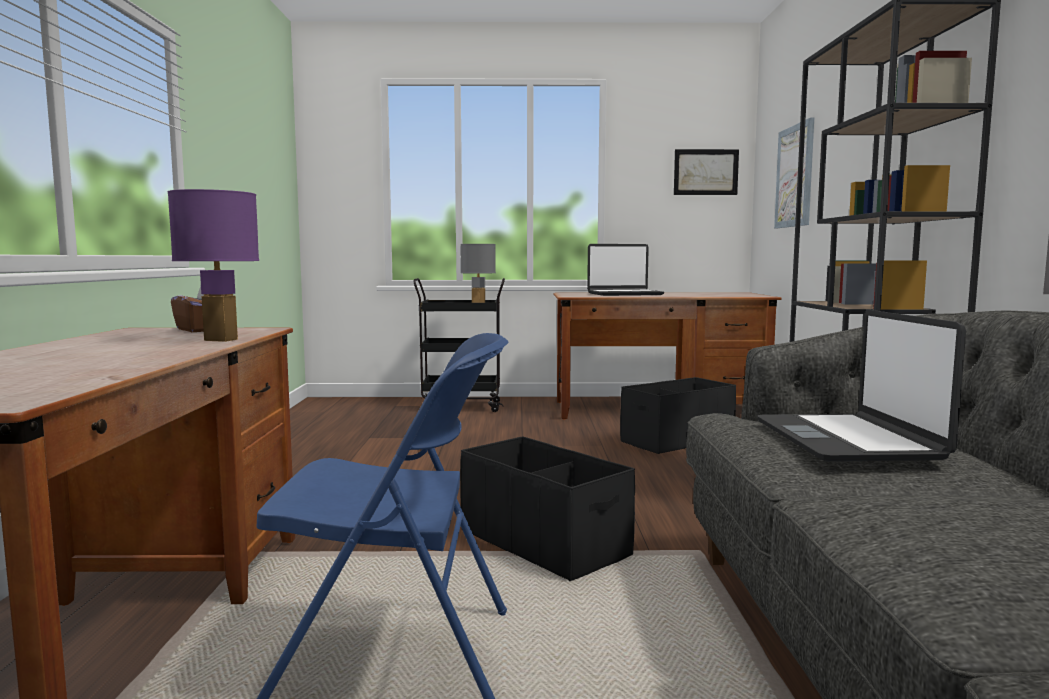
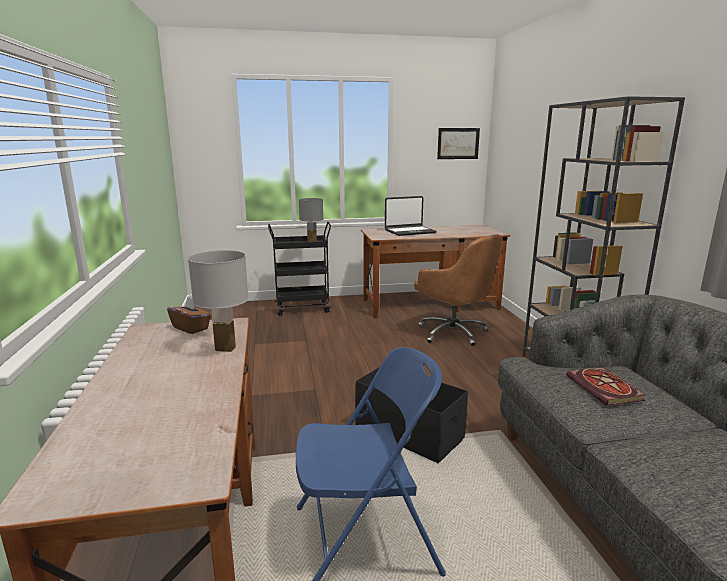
camera: 10 degrees left, 10 degrees up
(222, 340) = (226, 348): purple table lamp -> white table lamp
(676, 440) = (452, 333): black storage box -> brown office chair
(794, 176) = (522, 157): picture -> none
(848, 440) = (606, 389): laptop -> book

